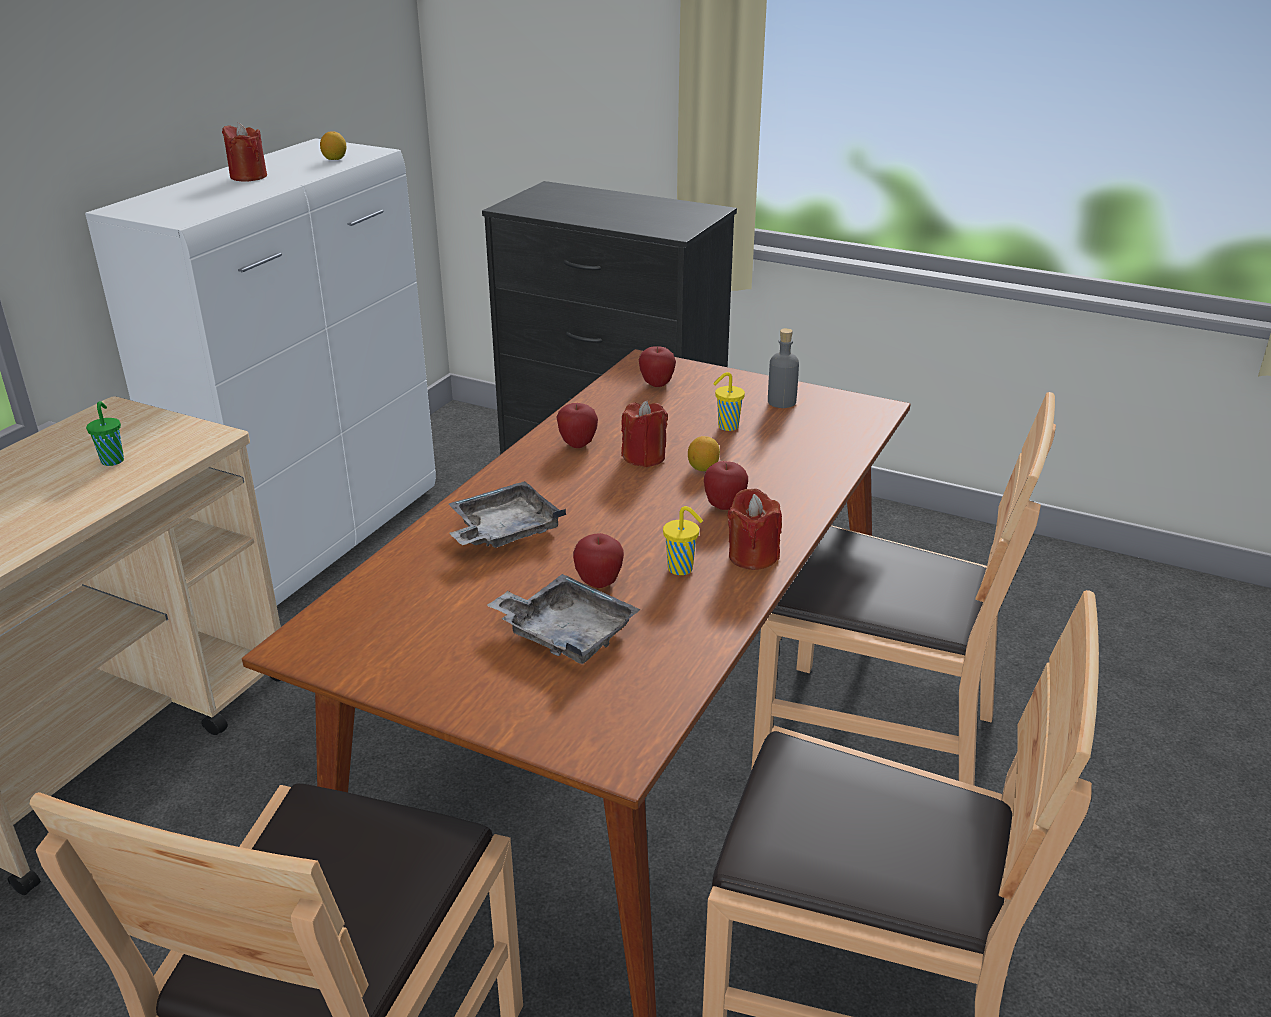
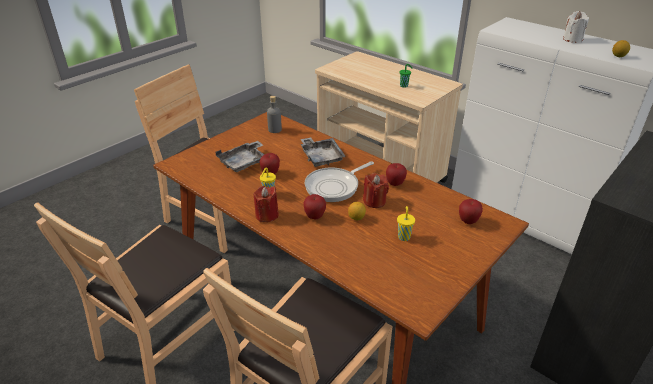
camera: 105 degrees right, 5 degrees up
(248, 176) = (572, 39): red candle -> white candle
(615, 500) = (334, 187): none -> frying pan
(781, 402) = (435, 268): grey bottle -> grey bottle (275, 130)

